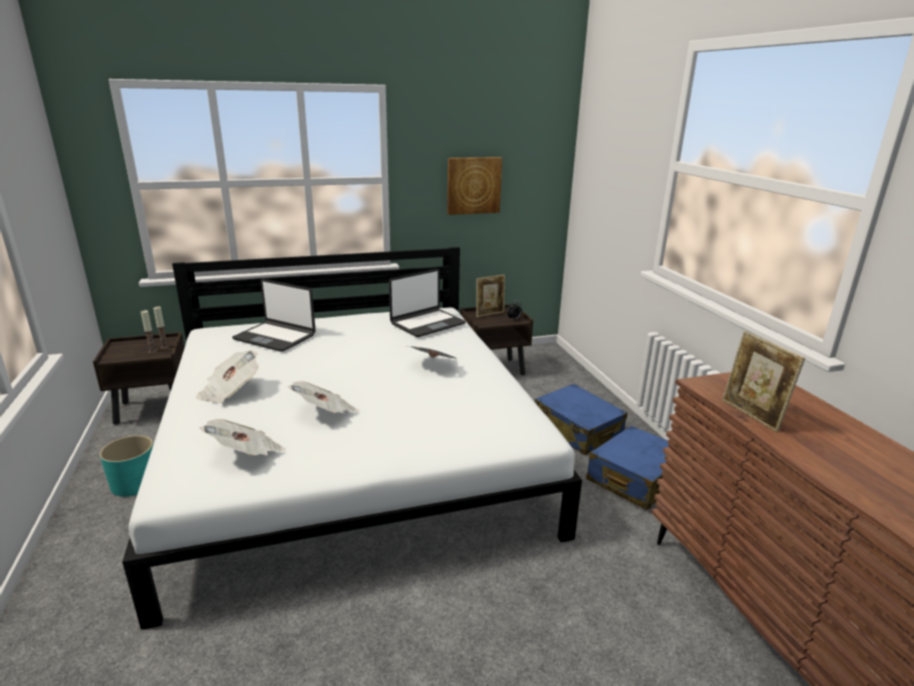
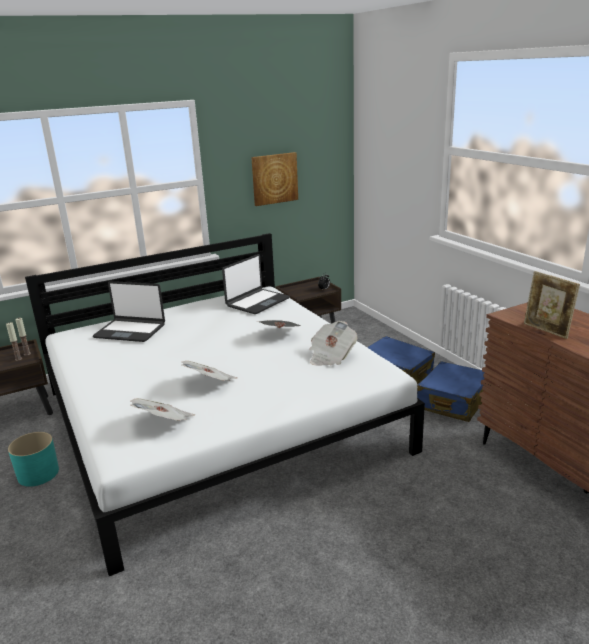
camera: 10 degrees left, 0 degrees up
(230, 391) = (119, 379): newspaper -> newspaper (331, 356)
(490, 314) = (302, 288): picture frame -> none

